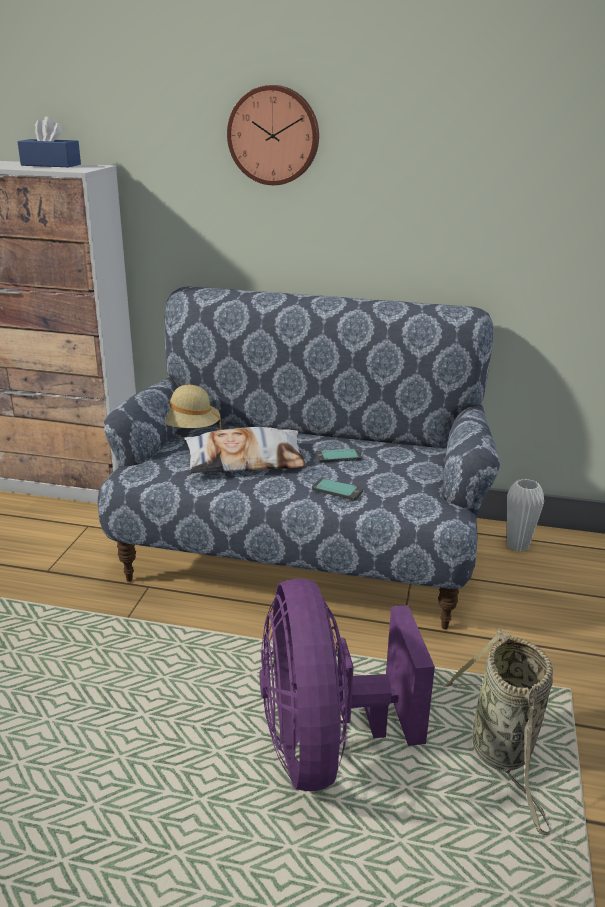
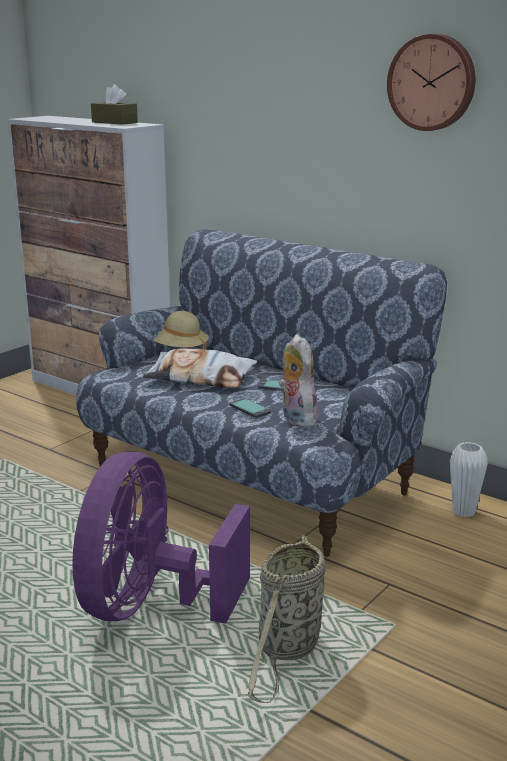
camera: 25 degrees right, 5 degrees down
(51, 165) = (114, 122): blue tissue box -> brown tissue box
(274, 135) = (277, 101): wall clock -> wall clock (432, 82)
(394, 493) = (295, 419): none -> plush toy

